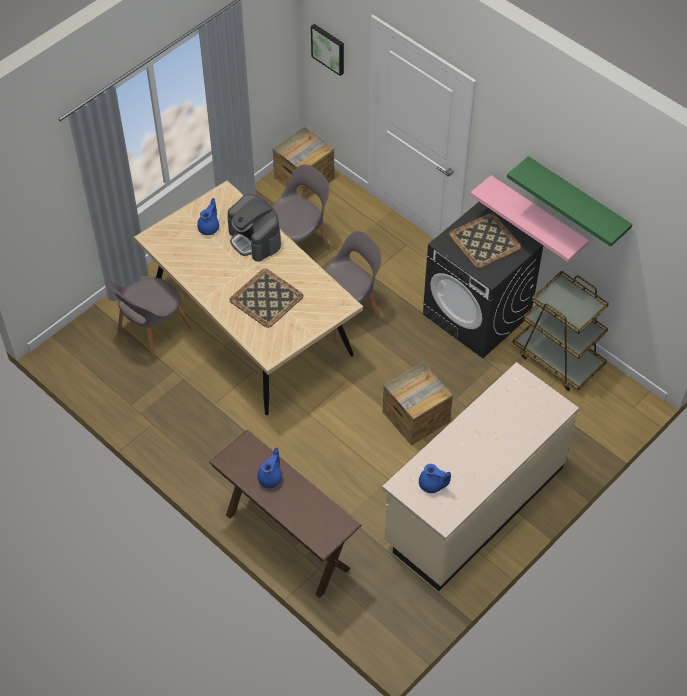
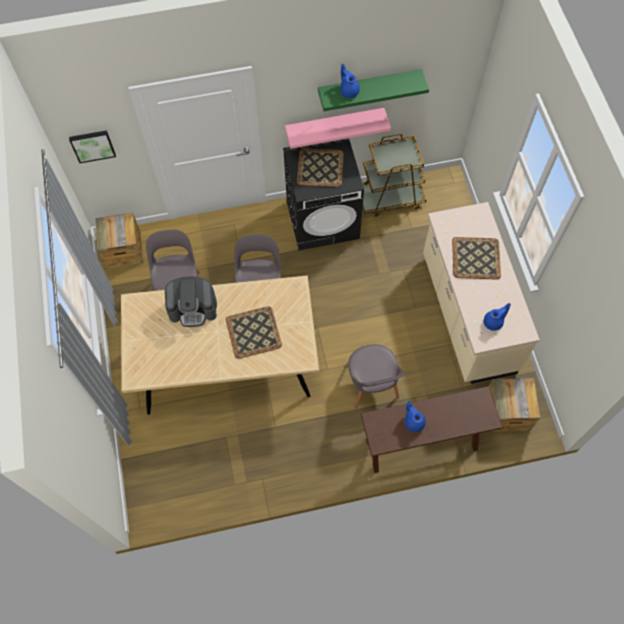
camera: 55 degrees left, 10 degrees up
(152, 331) = (178, 431): grey chair -> grey chair (371, 385)
(209, 228) = (157, 332): blue teapot -> blue teapot (349, 91)
(416, 417) = (377, 305): crate -> crate (507, 411)
(497, 432) = (476, 258): none -> tray

